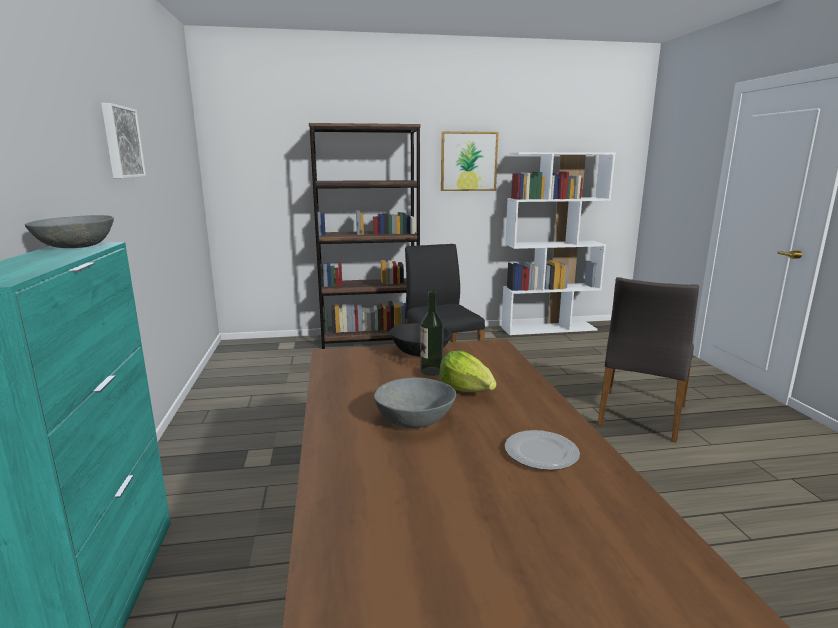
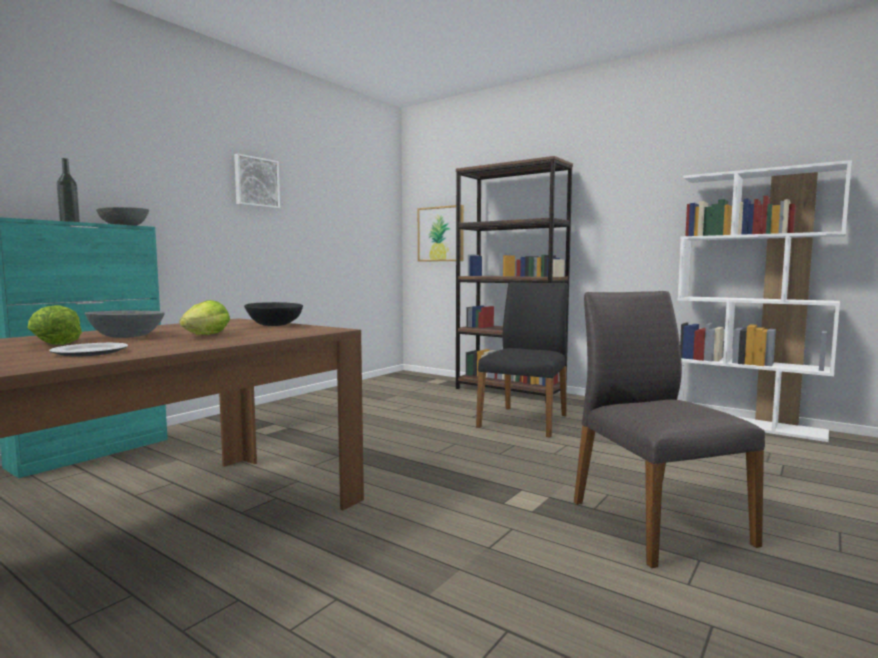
camera: 45 degrees right, 10 degrees down
(423, 461) = (52, 343): none -> lettuce
(431, 371) = (235, 329): bottle -> bottle (69, 222)
(468, 161) = (639, 196): picture -> picture (441, 234)
(640, 415) = (655, 521): grey chair -> grey chair turned 90 degrees clockwise

